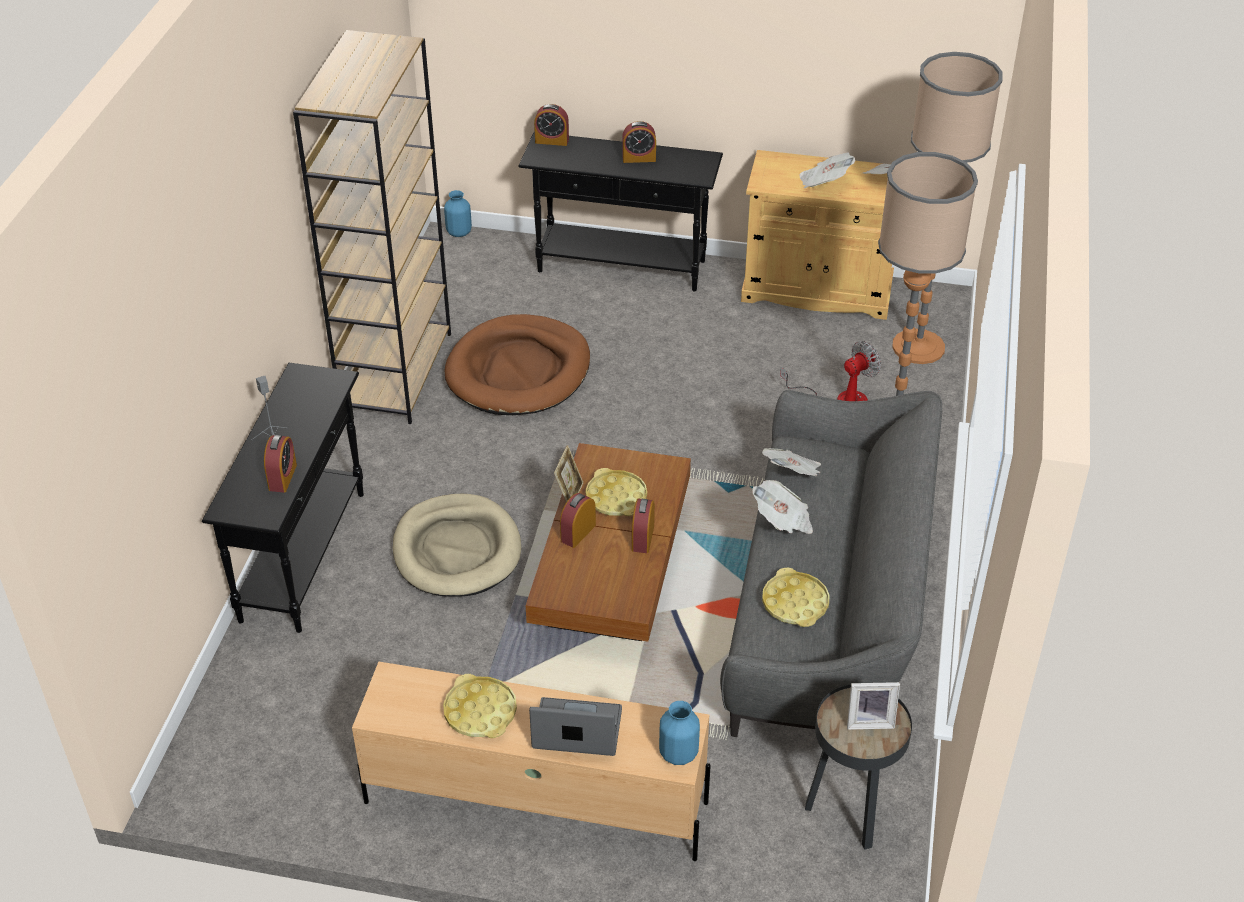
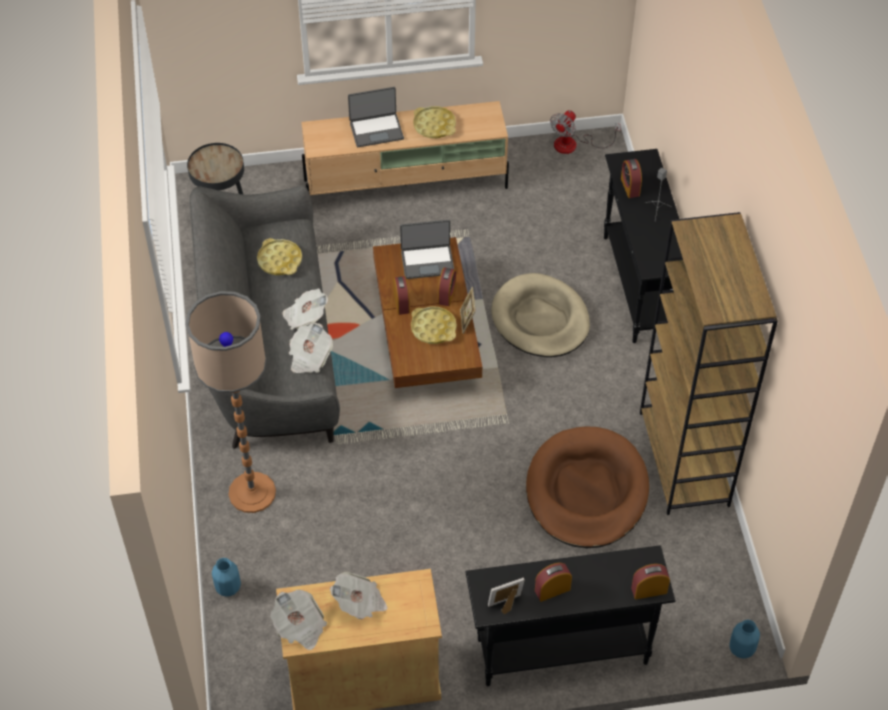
camera: 160 degrees right, 10 degrees up
(582, 581) = (427, 261): none -> laptop
(679, 753) = (315, 133): blue vase -> blue vase (227, 587)
(840, 400) = (307, 542): fan -> fan (574, 145)
(869, 720) = (212, 167): picture frame -> picture frame (506, 605)
(918, 347) = (251, 629): floor lamp -> none

